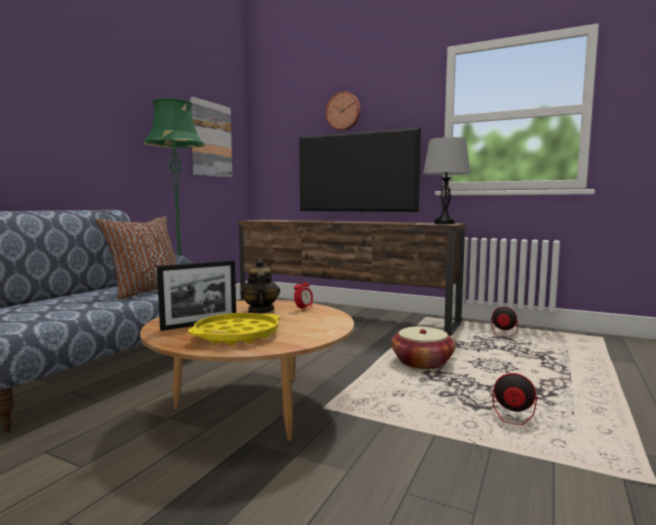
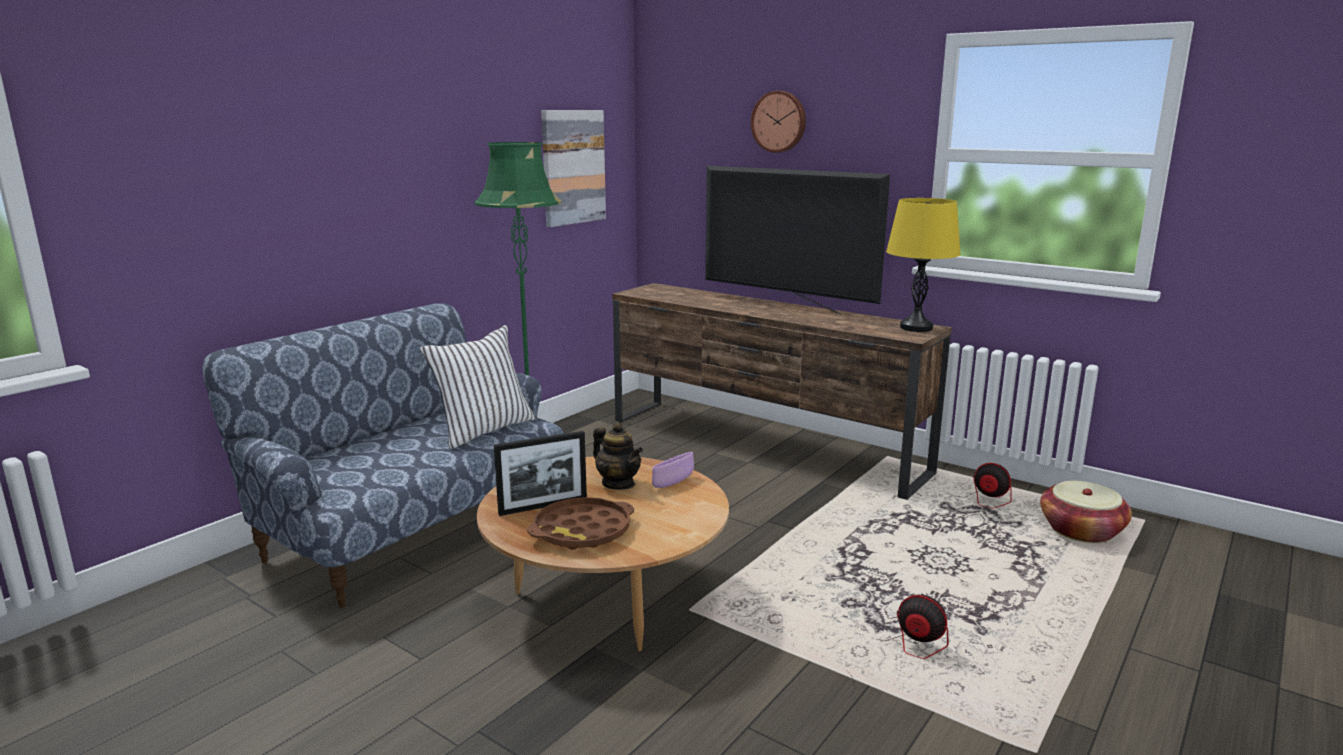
camera: 10 degrees right, 10 degrees up
(146, 291) = (483, 430): brown pillow -> white pillow
(237, 335) = (582, 531): yellow tray -> brown tray
(260, 311) = (618, 484): teapot -> teapot turned 135 degrees clockwise
(303, 309) = (673, 483): alarm clock -> purple bowl
(422, 362) = (842, 547): basket -> basket (1081, 530)
(444, 223) = (916, 328): grey table lamp -> yellow table lamp

